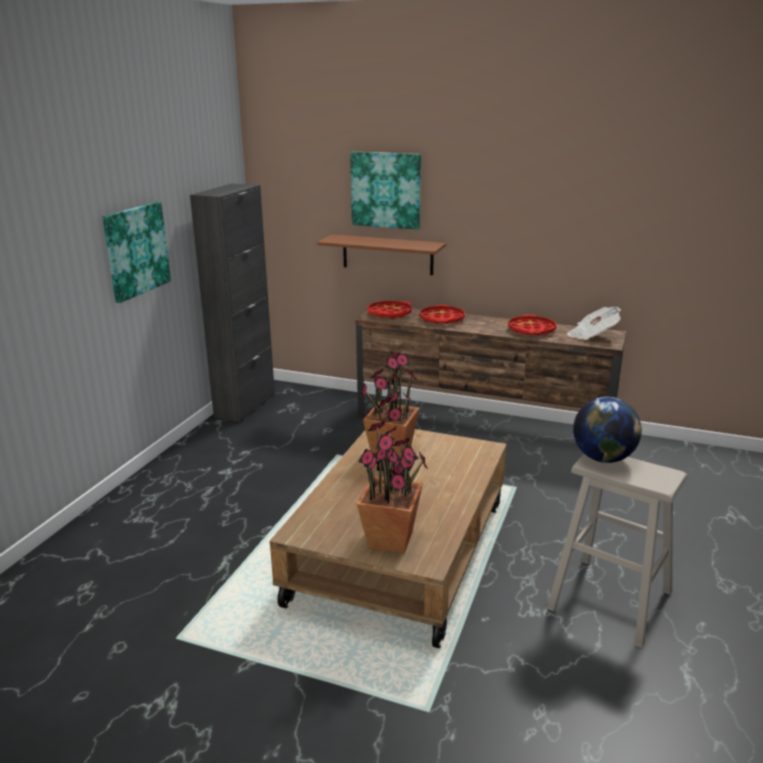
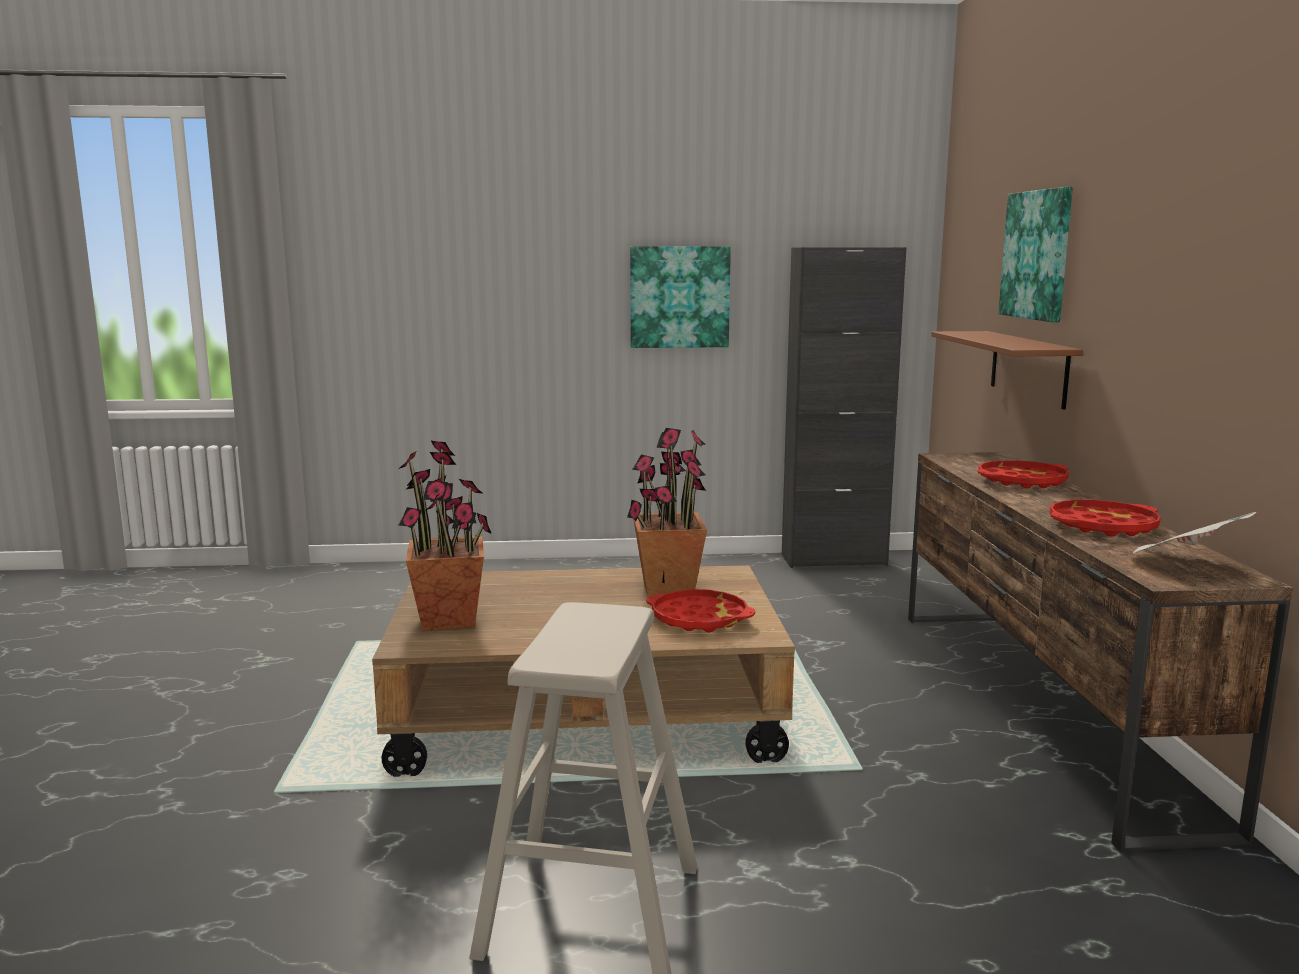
camera: 65 degrees right, 10 degrees down
(389, 313) = (979, 460): red tray -> red tray (699, 619)
(603, 458) = (607, 616): globe -> none

